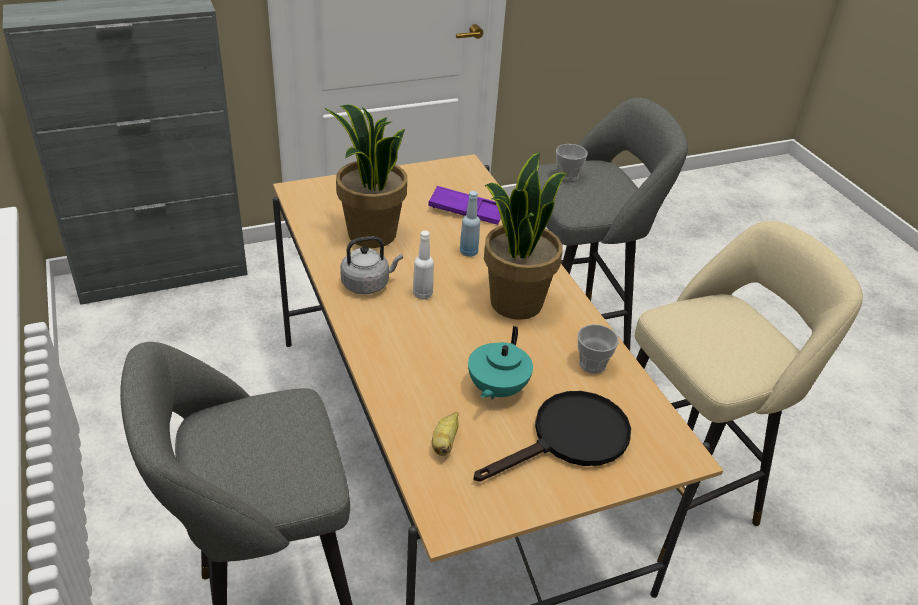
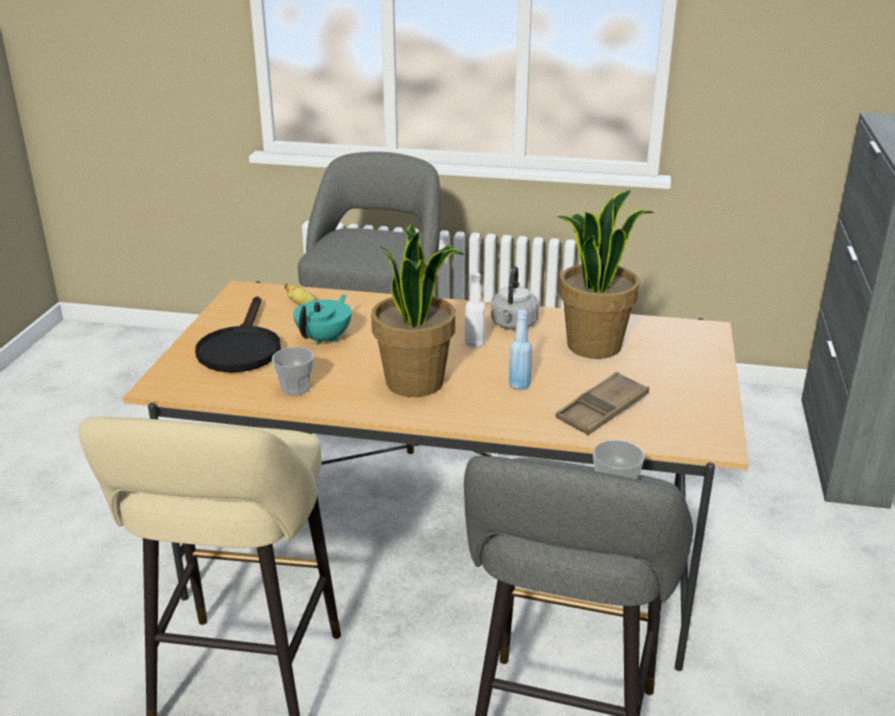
camera: 125 degrees right, 10 degrees down
(466, 210) = (602, 410): purple tray -> brown tray
(496, 389) = (325, 338): turquoise teapot -> turquoise teapot turned 60 degrees clockwise

